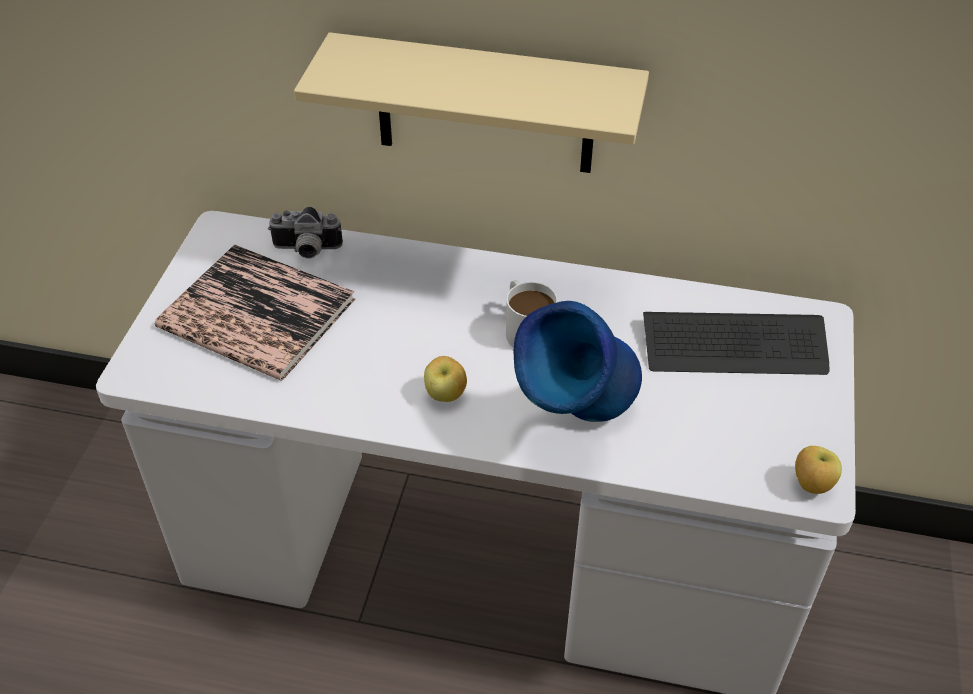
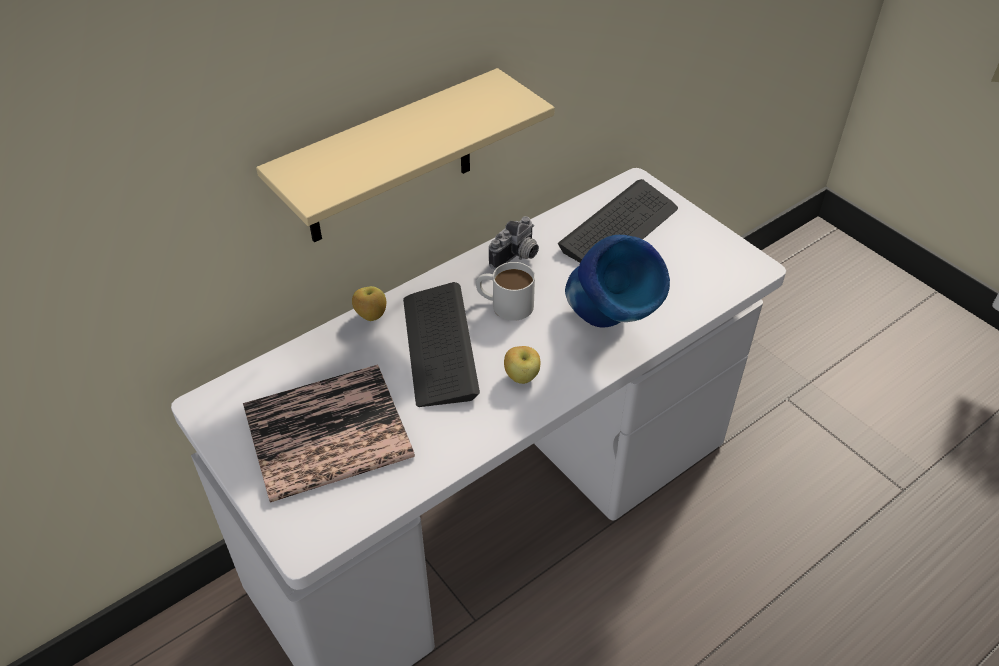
camera: 50 degrees left, 0 degrees up
(306, 250) = (295, 369): camera -> camera (517, 257)
(424, 318) = (439, 346): none -> keyboard
(811, 484) = (749, 267): apple -> apple (371, 316)

